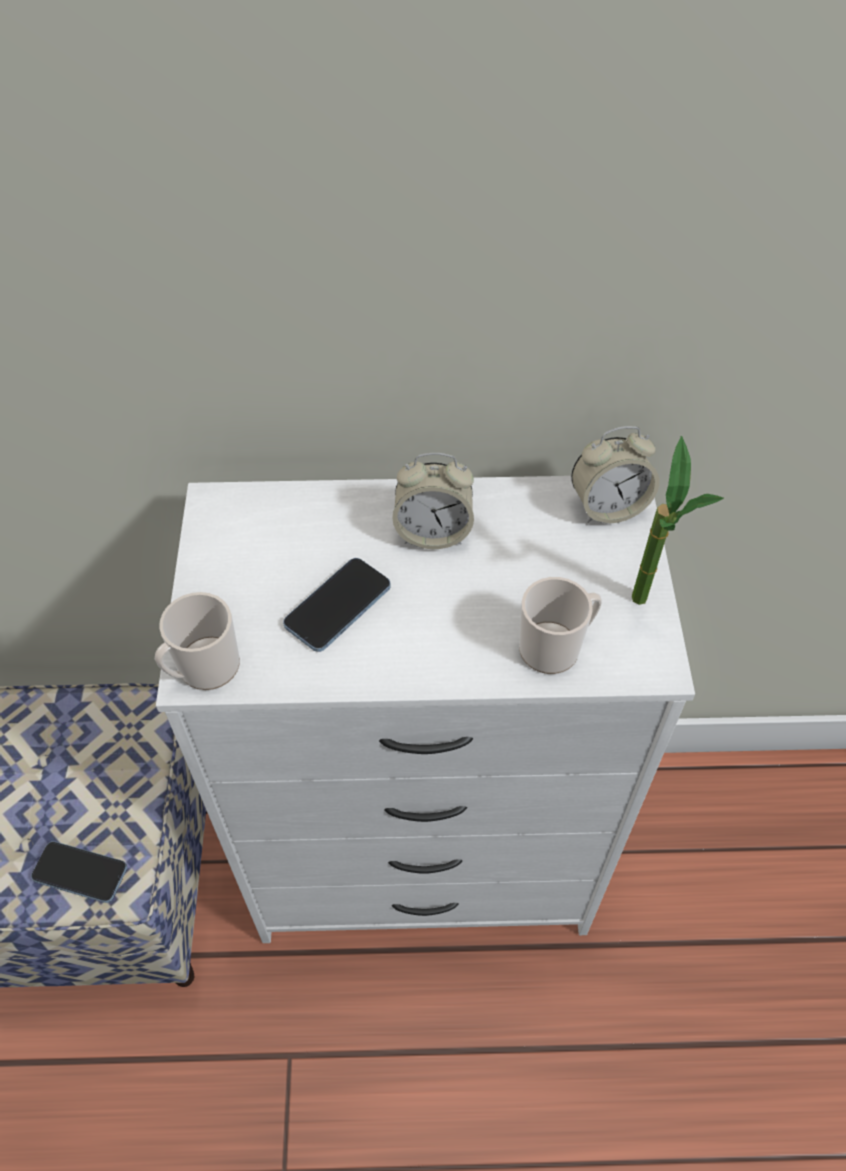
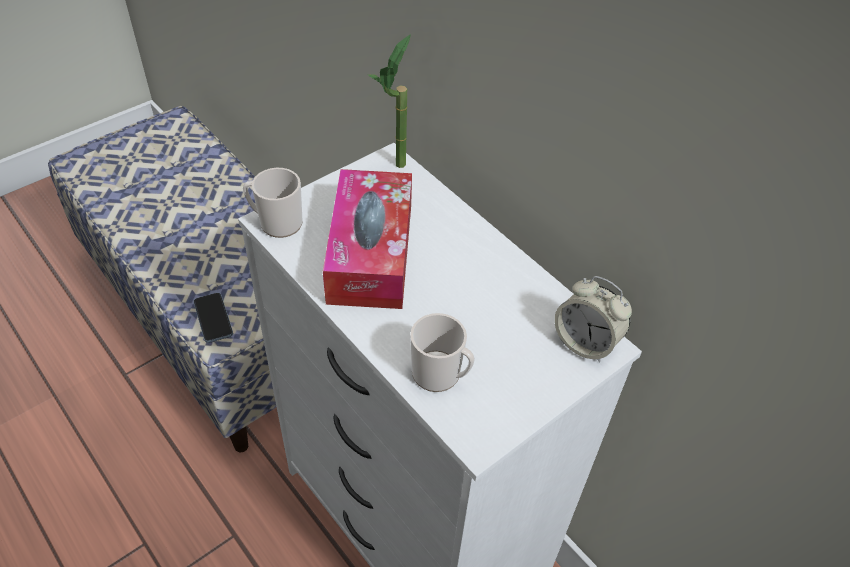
camera: 50 degrees right, 5 degrees down
(338, 606) = (370, 253): phone -> tissue box
(433, 532) = (468, 265): alarm clock -> none
(646, 611) = (518, 411): potted plant -> potted plant (394, 170)

